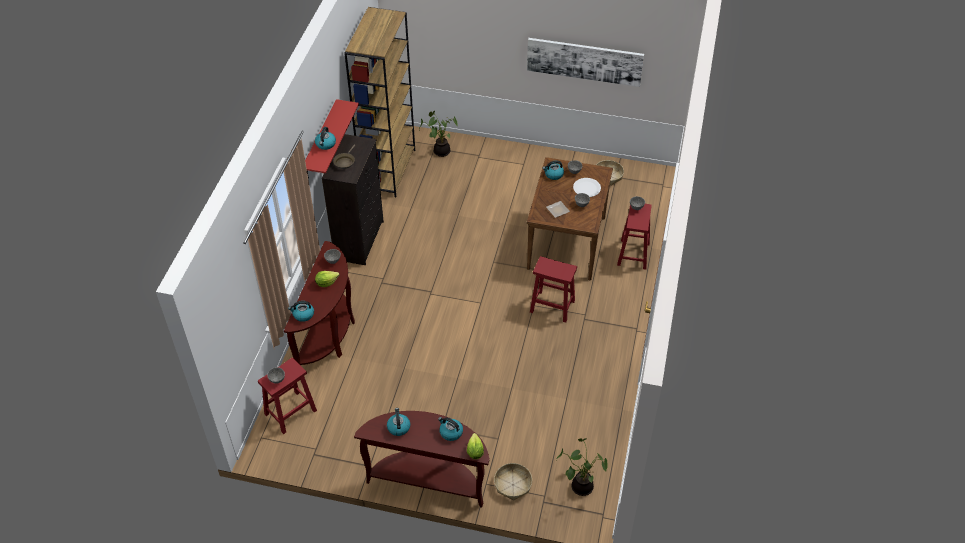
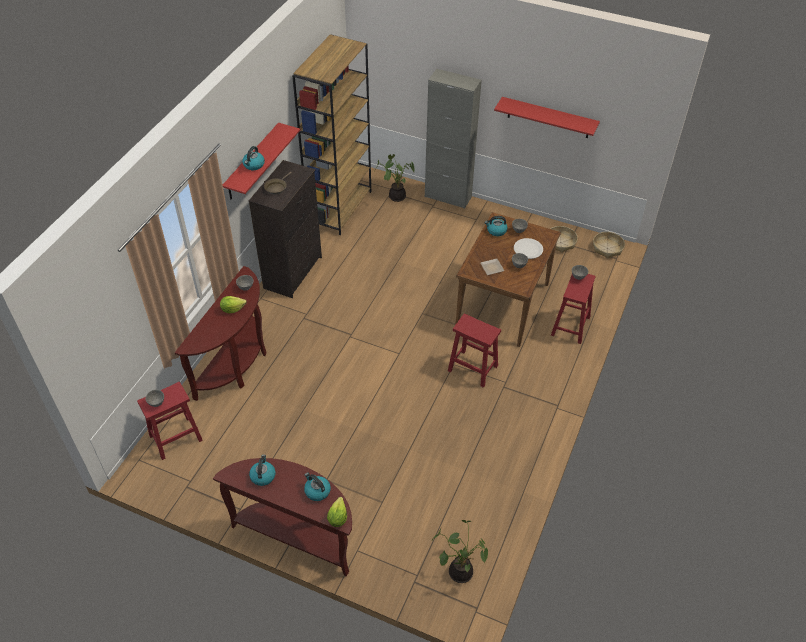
camera: 10 degrees right, 0 degrees up
(303, 315) = (199, 339): kettle -> none
(491, 145) = (448, 197): none -> grey cabinet
(513, 484) = (386, 556): basket -> basket (607, 248)
(584, 61) = (548, 118): picture -> red shelf

